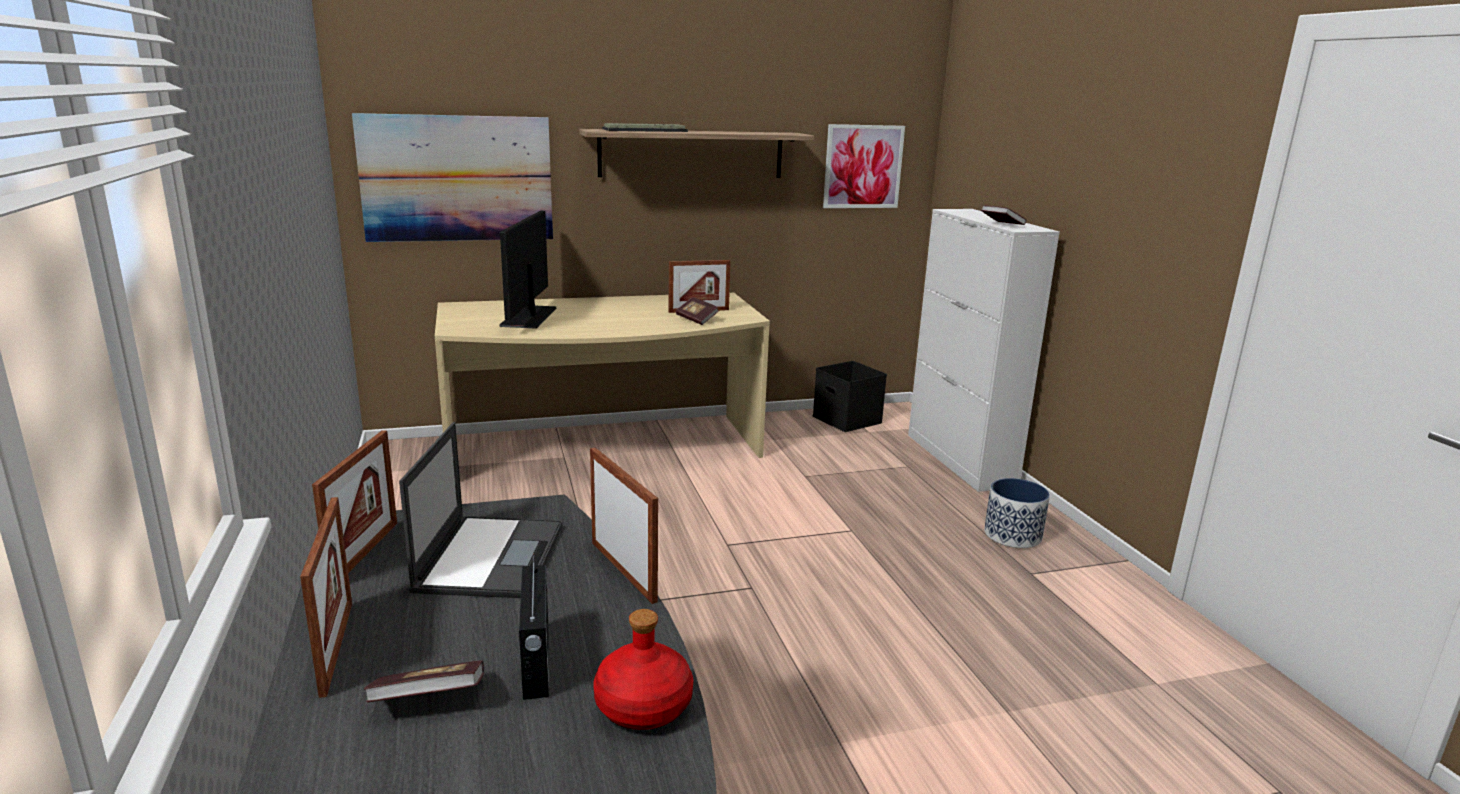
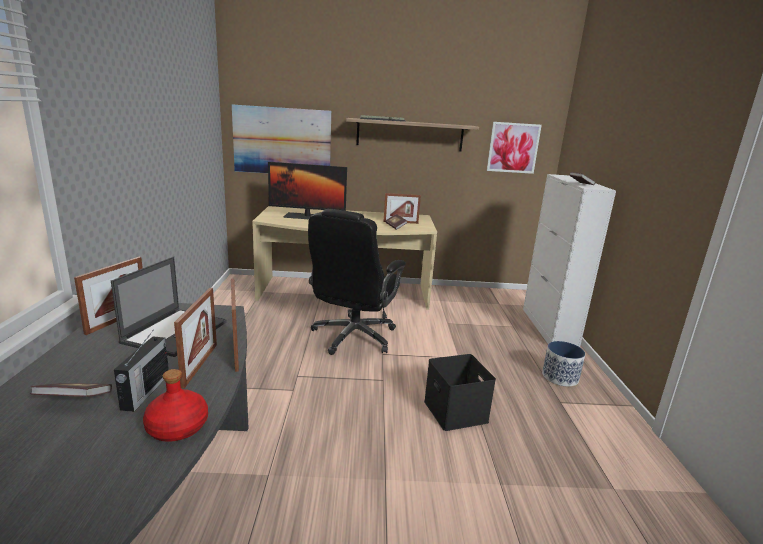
camera: 15 degrees right, 0 degrees up
(336, 646) = (60, 364): picture frame -> picture frame (200, 364)
(529, 317) = (307, 217): monitor -> monitor turned 105 degrees counterclockwise
(663, 524) = (353, 337): none -> black office chair
(845, 419) = (489, 295): black storage box -> black storage box (454, 411)

